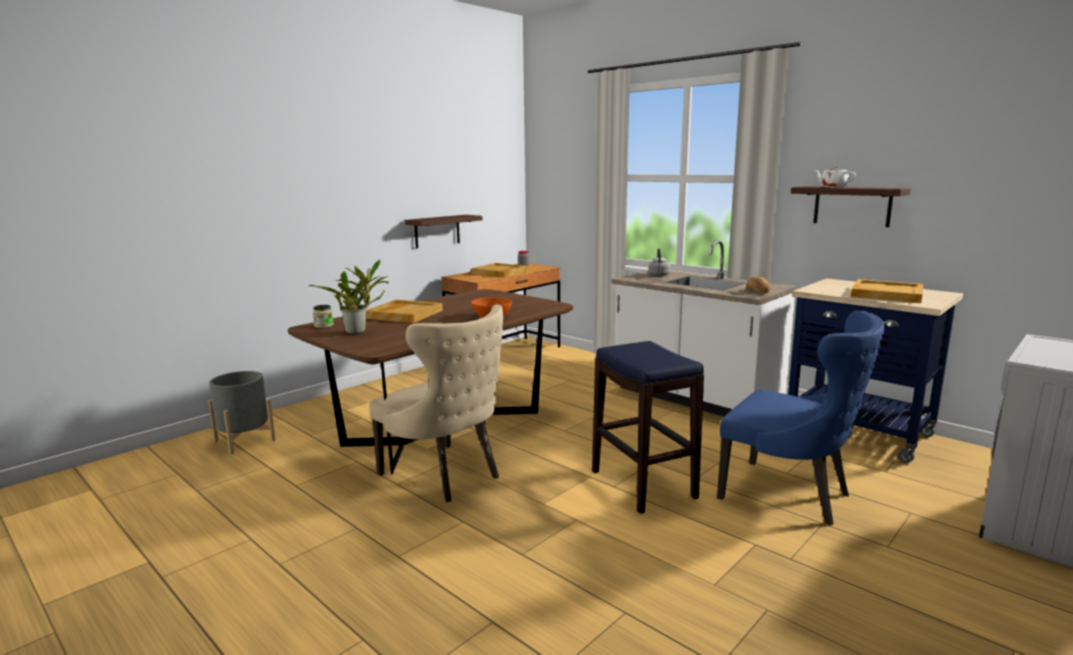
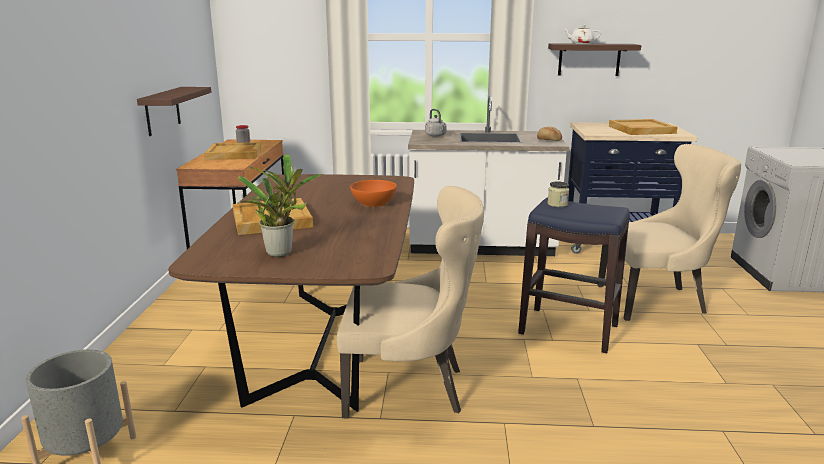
camera: 40 degrees left, 5 degrees up
(323, 326) = (212, 256): jar -> jar (557, 204)
(790, 495) = (656, 301): blue chair -> beige chair

